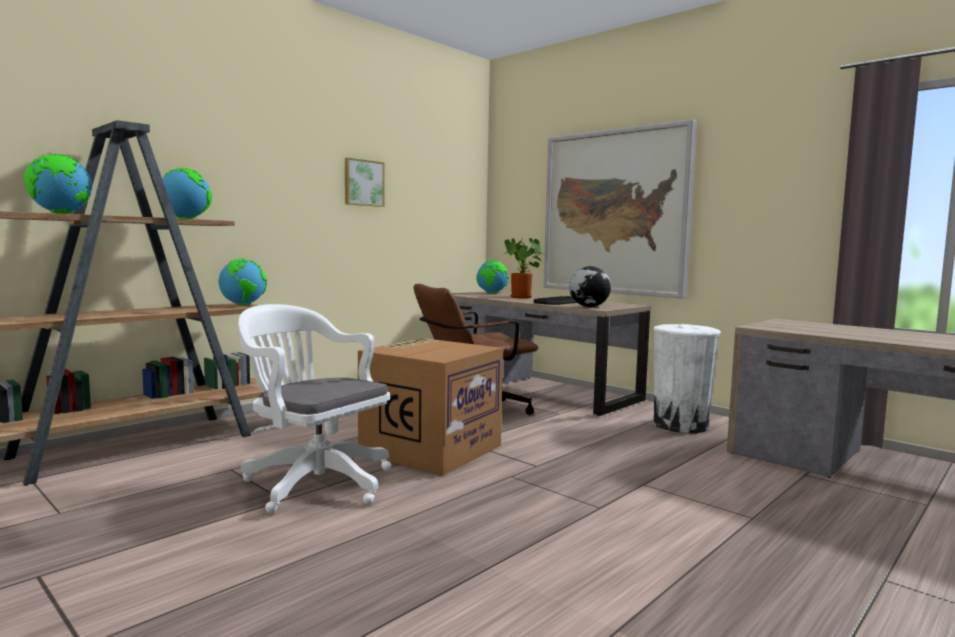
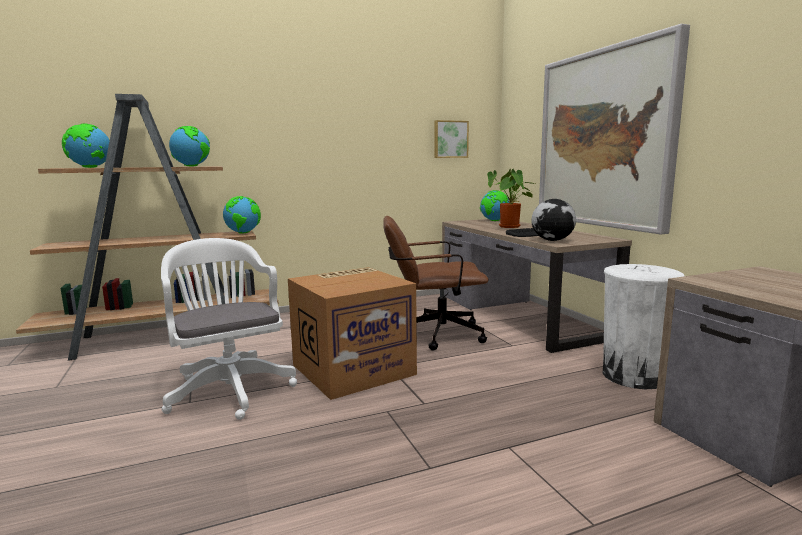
camera: 25 degrees right, 5 degrees up
(363, 183) = (364, 125): picture -> picture (450, 139)

